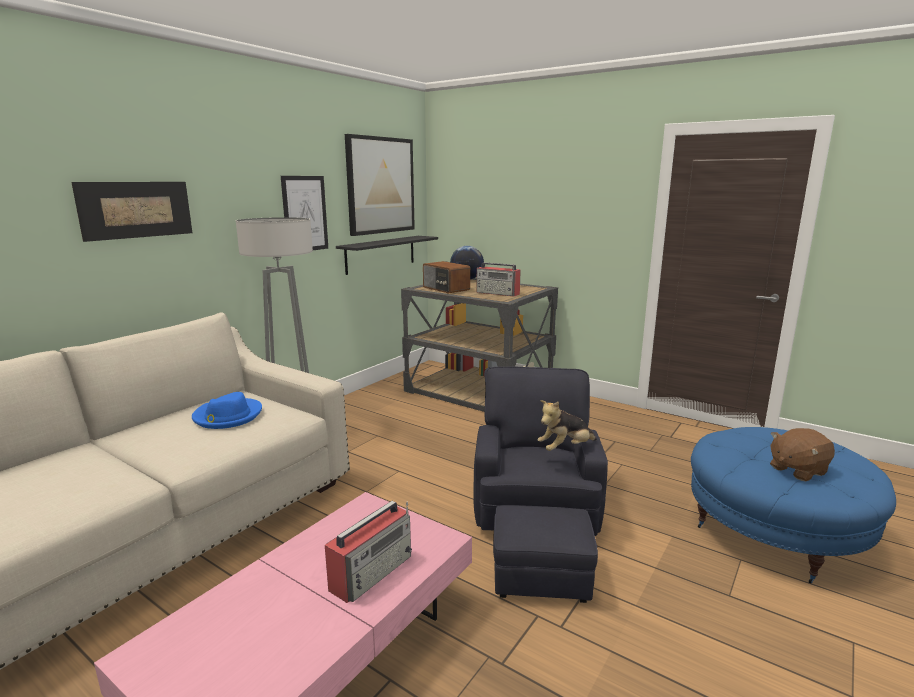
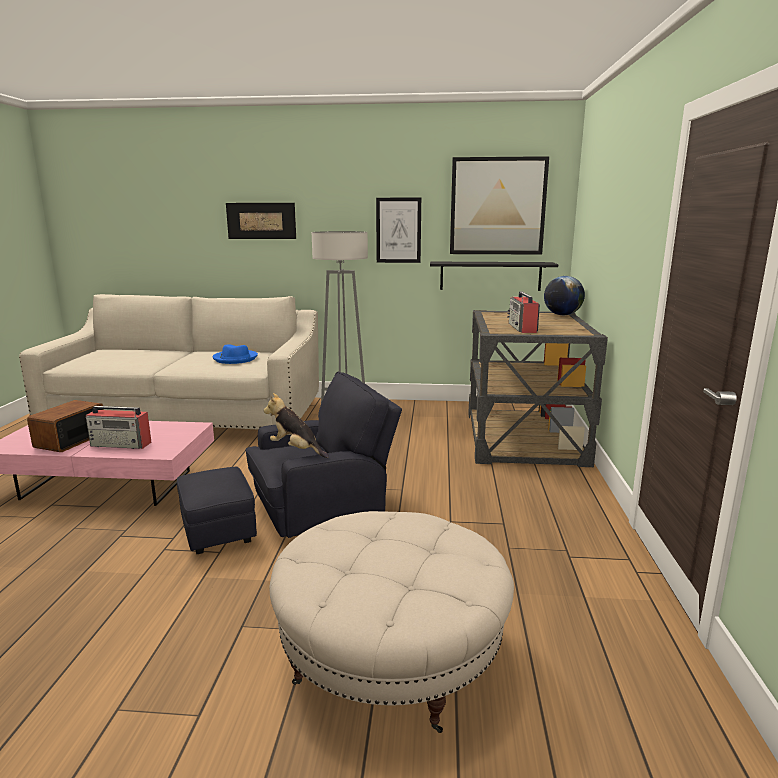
camera: 60 degrees right, 0 degrees up
(445, 289) = (501, 316): radio -> radio (70, 440)
(774, 532) = (391, 654): blue ottoman -> beige ottoman
(797, 470) = (354, 562): brown plush toy -> none

